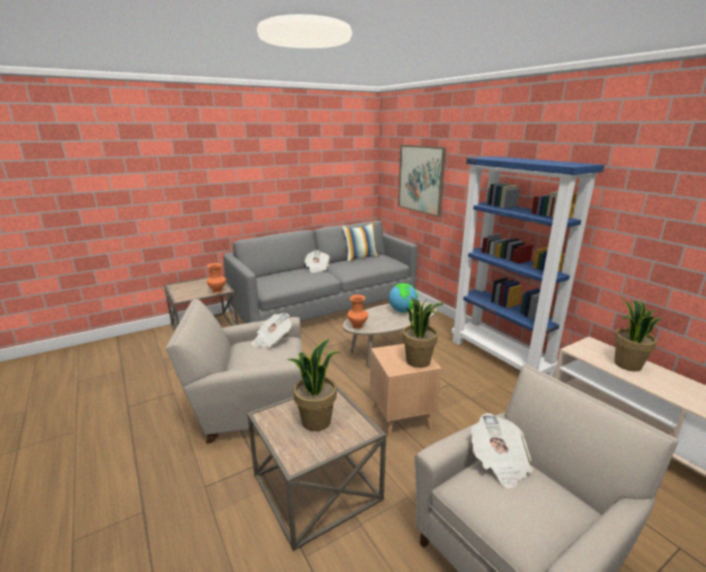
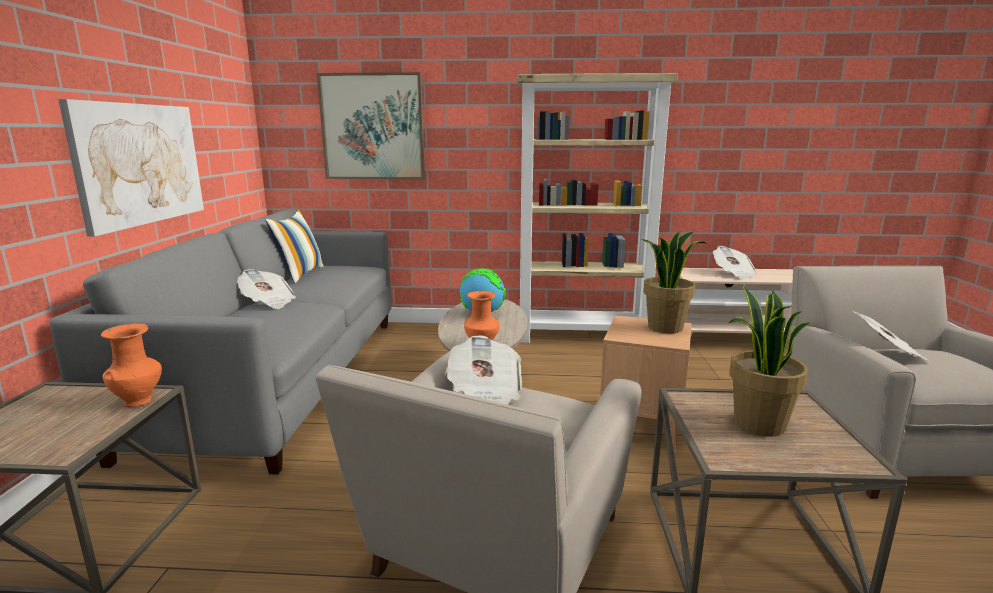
camera: 55 degrees left, 5 degrees down
(284, 195) = (140, 164): none -> picture
(500, 358) = (583, 336): blue bookcase -> beige bookcase
(627, 364) = (733, 274): potted plant -> newspaper

